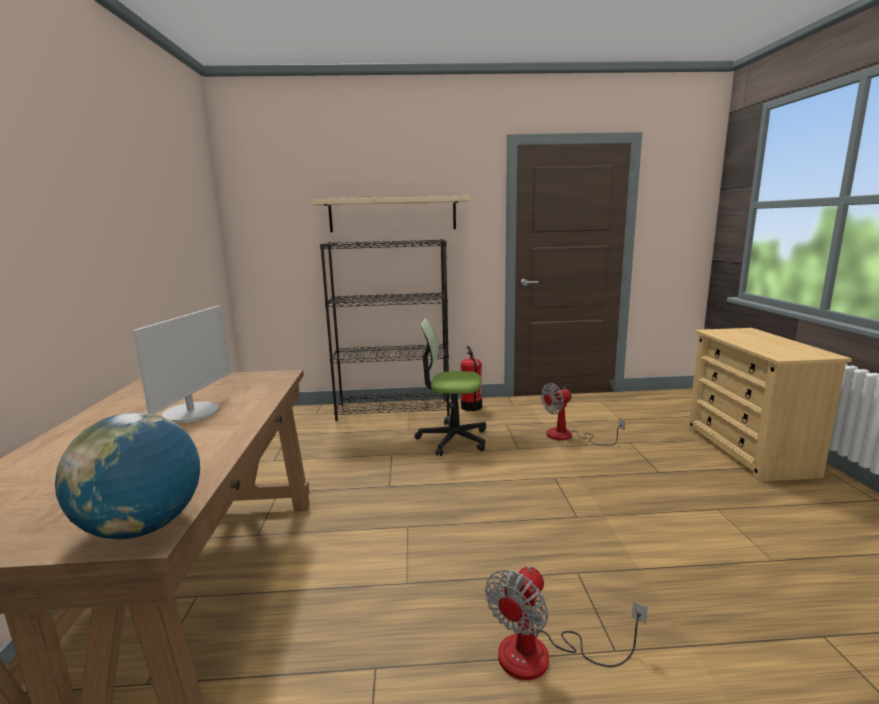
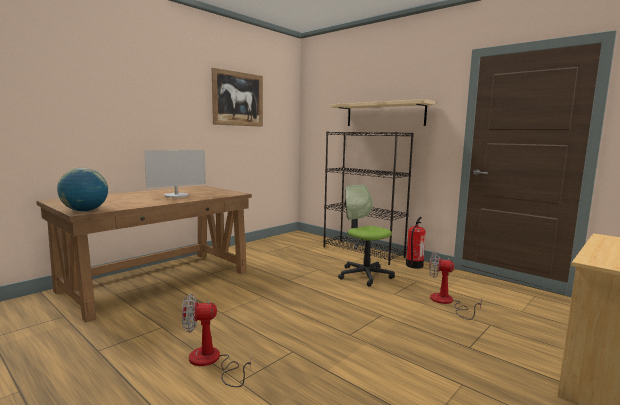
camera: 45 degrees right, 5 degrees down
(153, 190) = (238, 99): none -> picture

